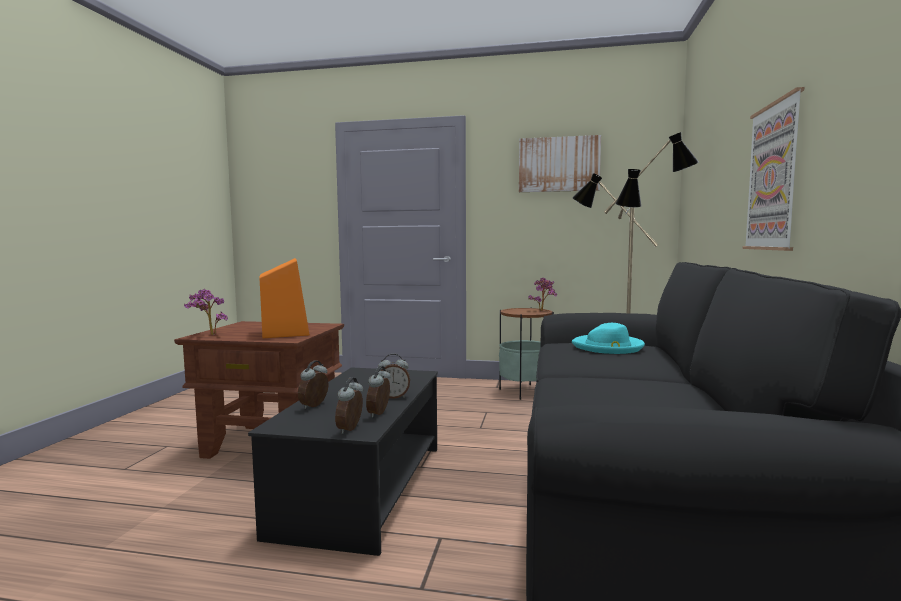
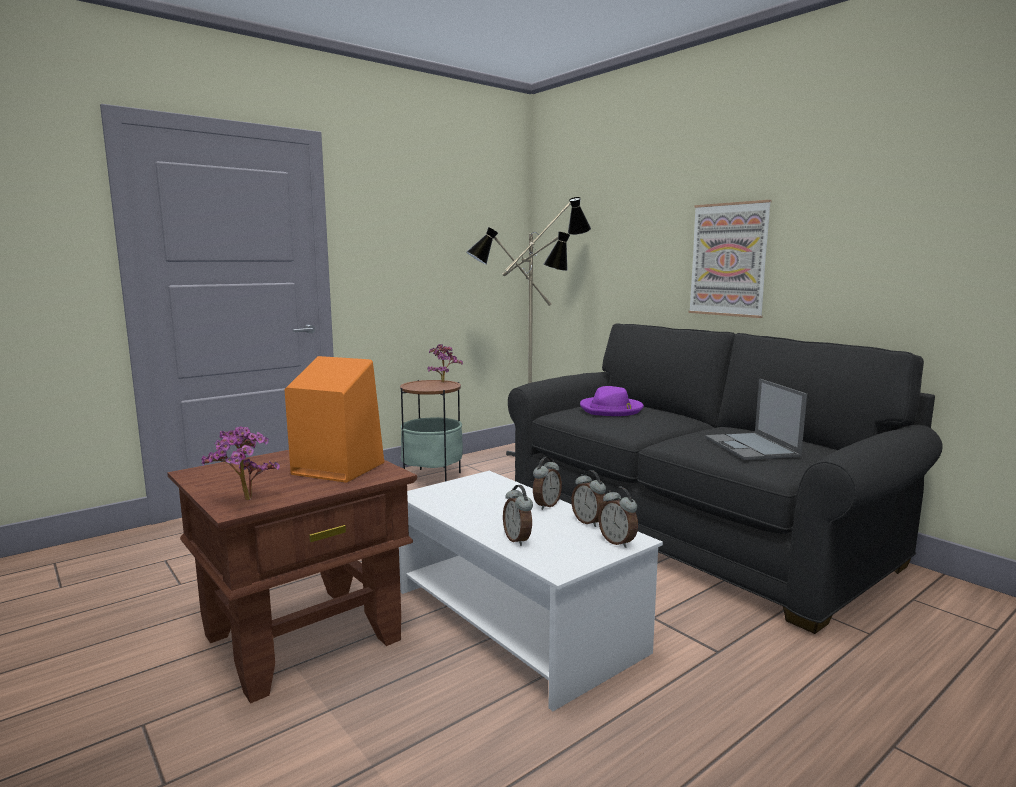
camera: 50 degrees left, 5 degrees up
(362, 488) = (516, 621): black coffee table -> white coffee table
(559, 164) = (430, 210): picture -> none
(608, 347) = (611, 409): turquoise hat -> purple hat
(617, 398) = (752, 447): none -> laptop

